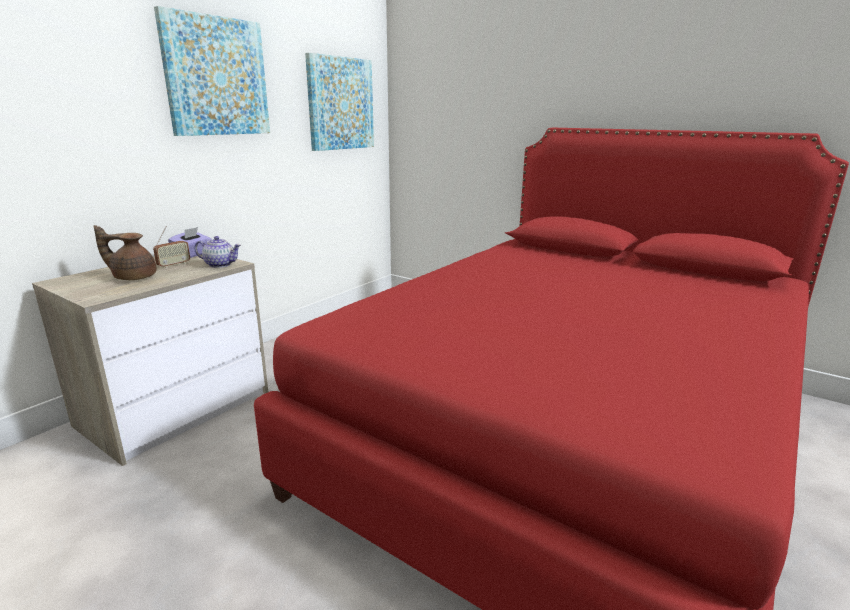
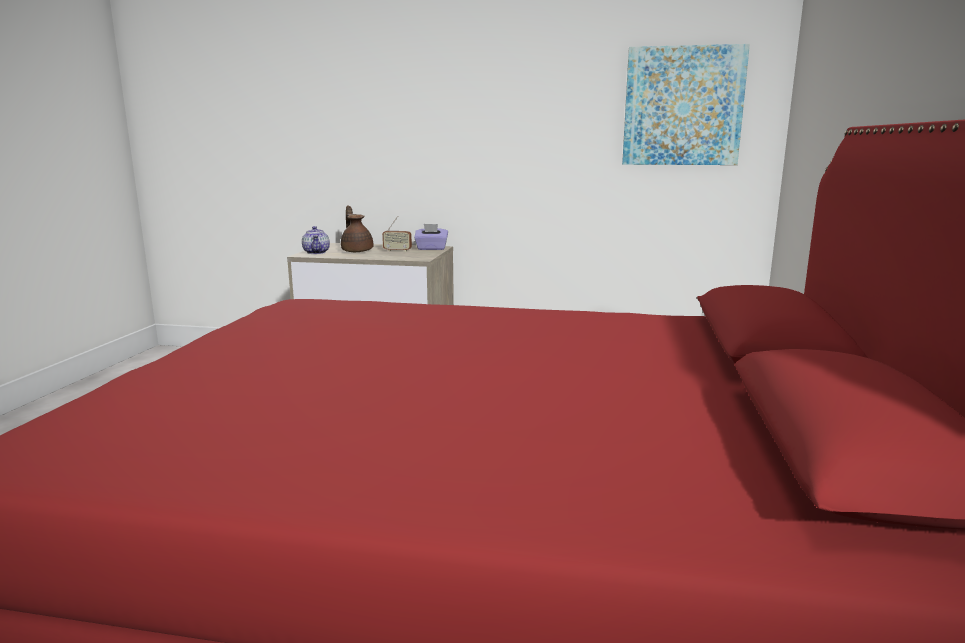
camera: 65 degrees right, 5 degrees down
(216, 77) = (505, 84): picture -> none
(220, 264) = (413, 257): teapot -> teapot (317, 252)

